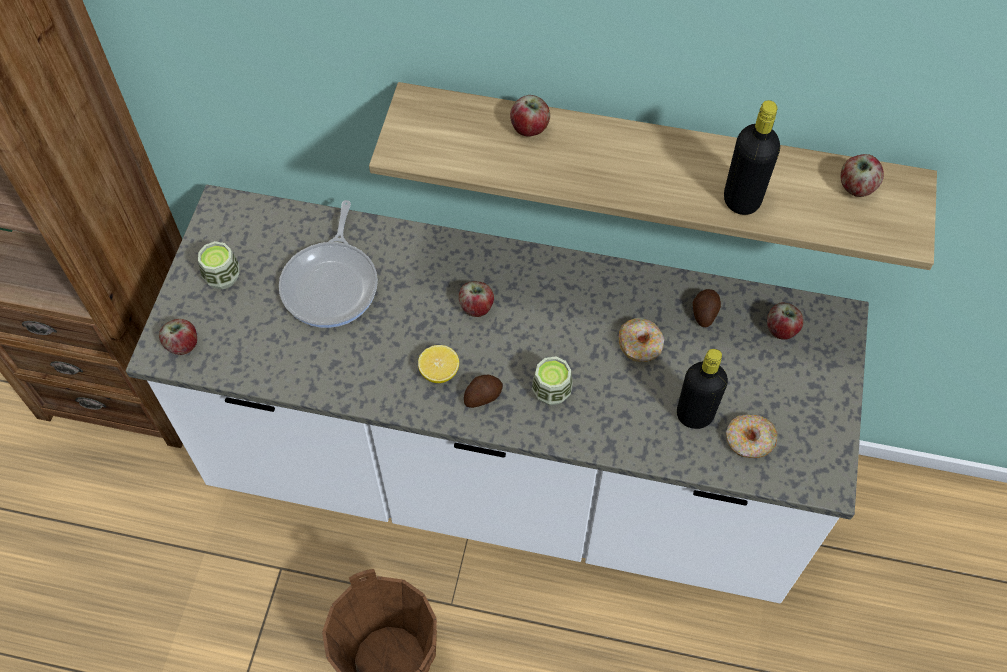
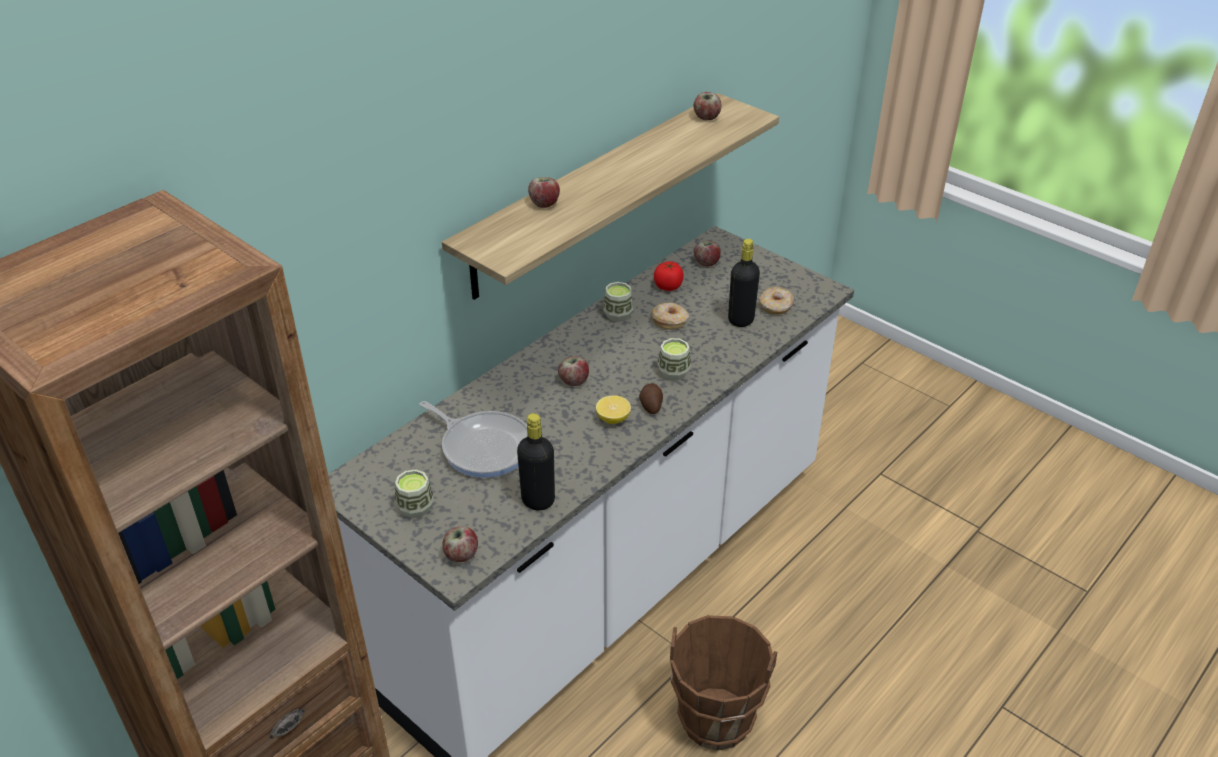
camera: 60 degrees left, 20 degrees down
(615, 290) = (618, 314): none -> cup
(704, 312) = (668, 286): potato -> tomato
(742, 200) = (680, 153): black bottle -> black bottle (538, 500)

